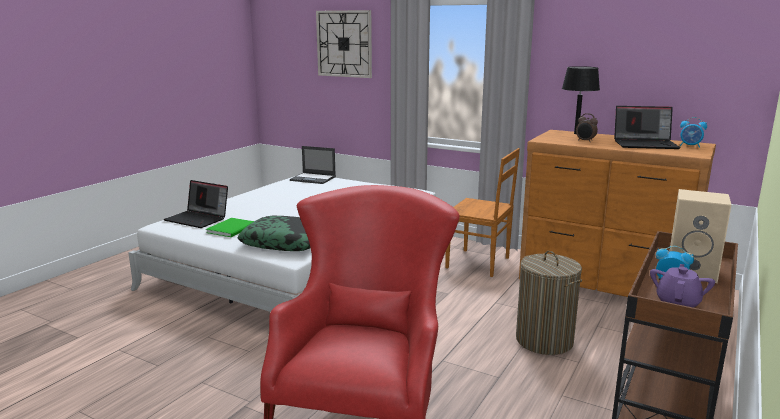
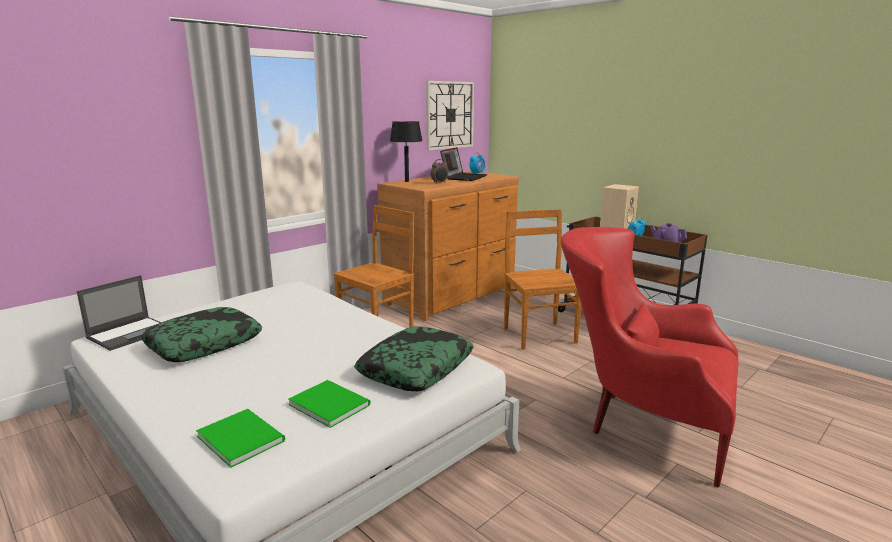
camera: 75 degrees left, 0 degrees up
(198, 219) = (241, 437): laptop -> green book
(304, 193) = (204, 344): none -> pillow
(344, 44) = (87, 109): wall clock -> wall clock (449, 115)
(544, 340) = (539, 334): laundry basket -> brown chair

